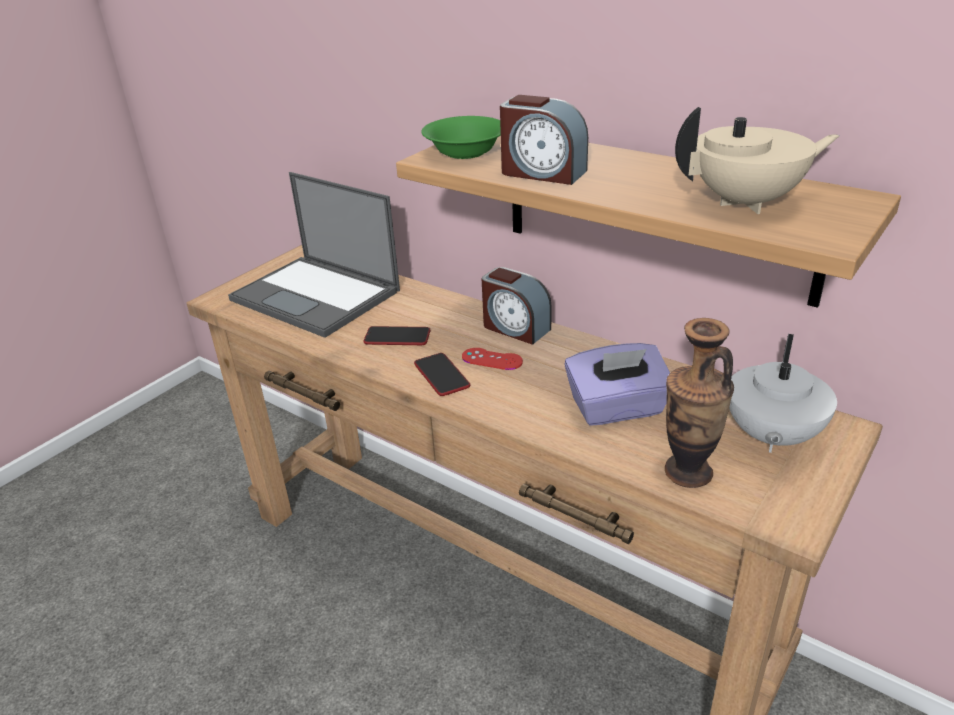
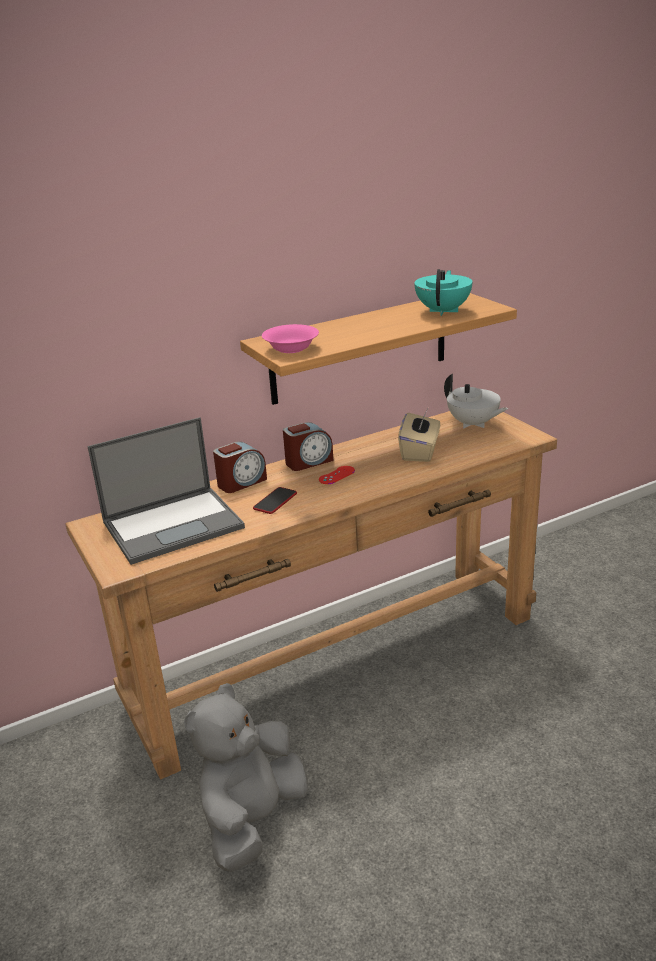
camera: 65 degrees left, 5 degrees down
(223, 608) = (252, 819): none -> grey plush toy
(441, 375) = (338, 493): phone -> none
(466, 152) = (291, 348): green bowl -> pink bowl
(542, 173) = (352, 337): alarm clock -> alarm clock (241, 482)
(617, 408) = (420, 452): purple tissue box -> beige tissue box
(688, 472) = (484, 448): vase -> none
(747, 202) = (443, 311): beige teapot -> turquoise teapot

